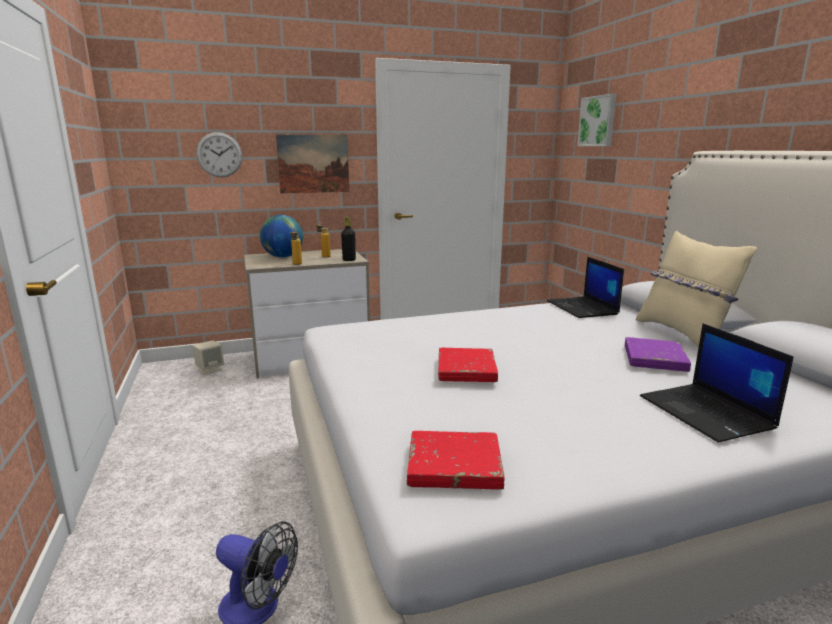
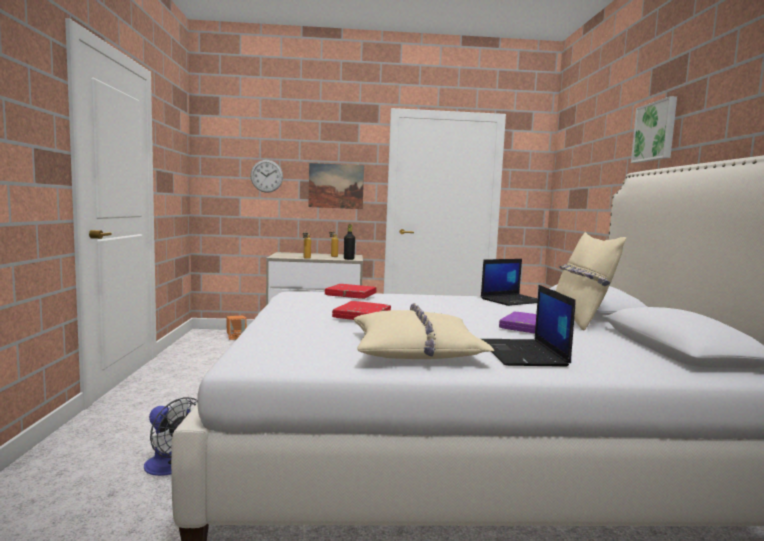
camera: 15 degrees right, 10 degrees down
(210, 369) = (236, 337): beige speaker -> orange speaker
(283, 257) = (302, 254): globe -> none
(454, 466) = (287, 350): red book -> red book (351, 295)
(583, 308) = (513, 300): laptop -> laptop turned 120 degrees counterclockwise
(594, 429) = (416, 349): none -> beige pillow
(598, 121) = (576, 157): picture -> picture (655, 131)

